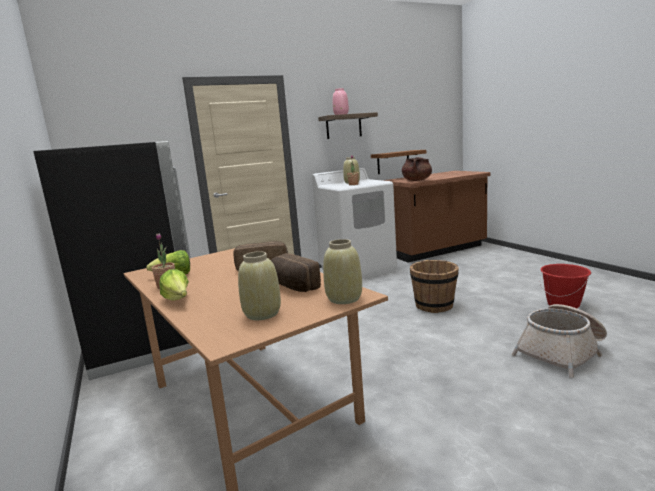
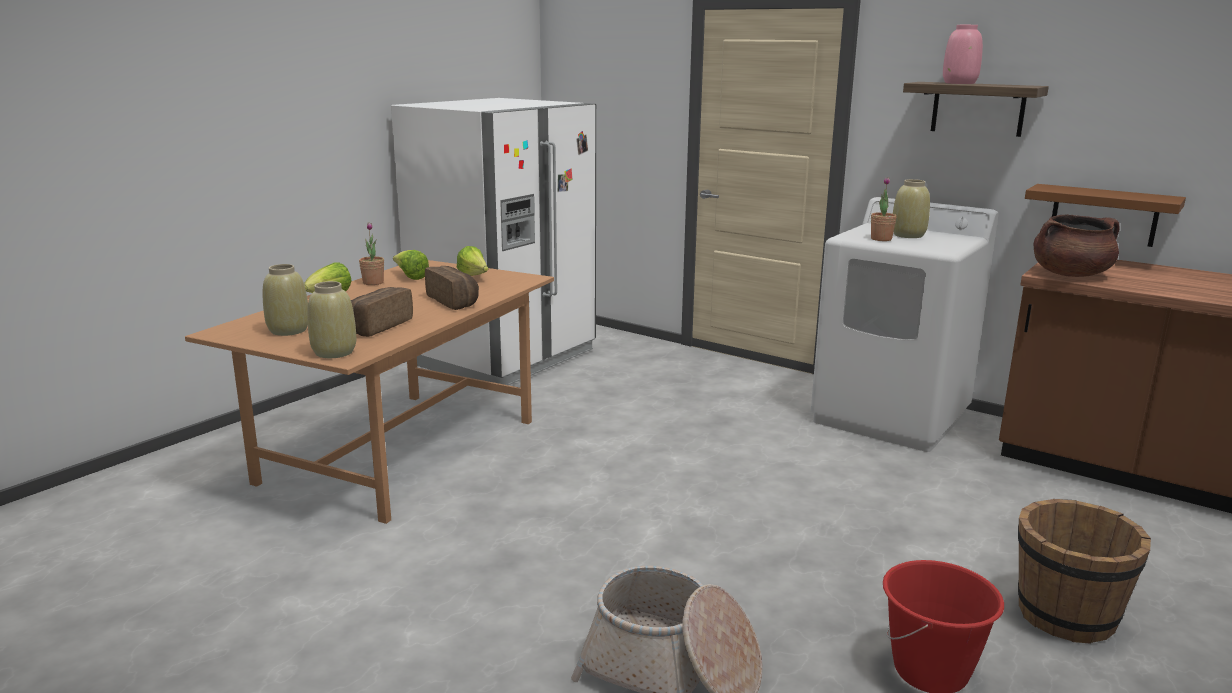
camera: 60 degrees right, 5 degrees up
(145, 341) = (504, 357): black fridge -> white fridge
(210, 260) = (474, 277): none -> lettuce
(434, 306) = (780, 518): brown bucket -> brown bucket (1065, 616)

